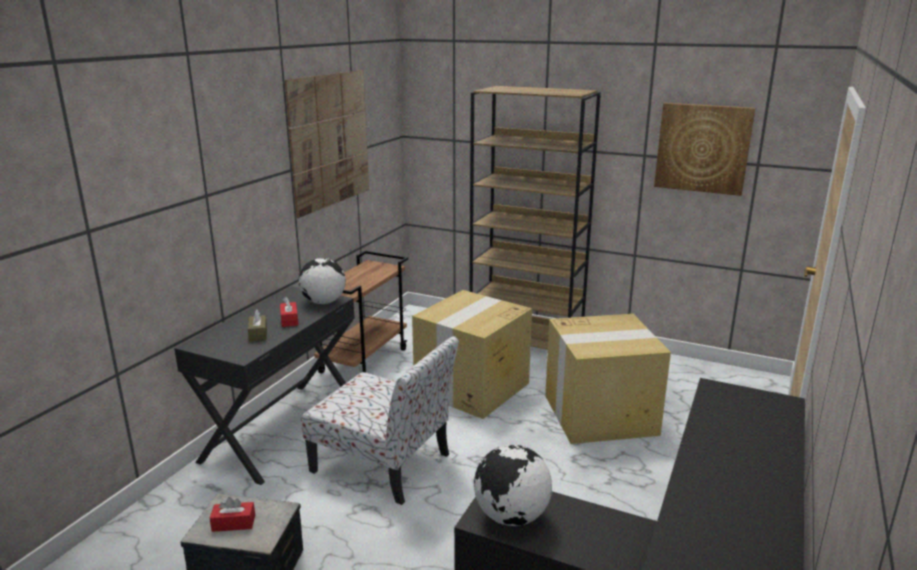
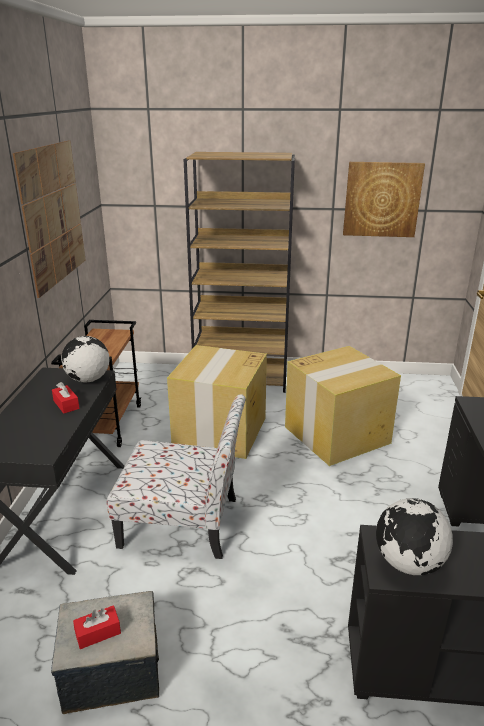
camera: 20 degrees left, 5 degrees up
(258, 334) = (43, 426): brown tissue box -> none

